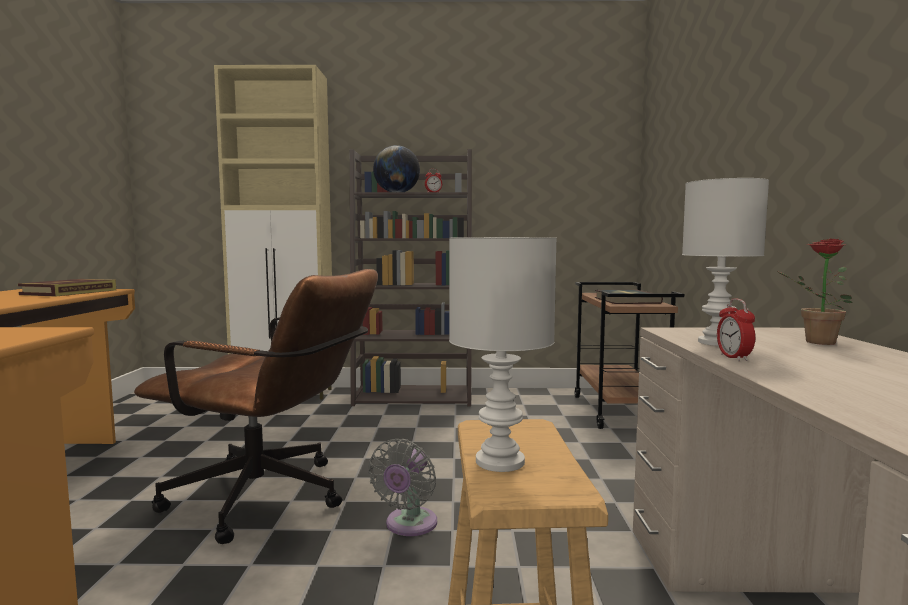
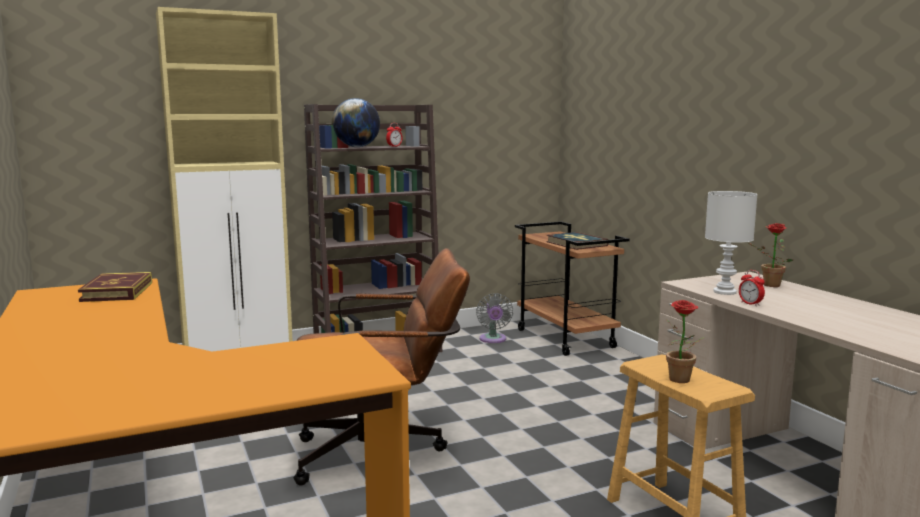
camera: 25 degrees left, 5 degrees up
(409, 525) = (511, 450): grey fan -> grey fan (493, 340)
(498, 462) = (681, 381): white table lamp -> potted plant

